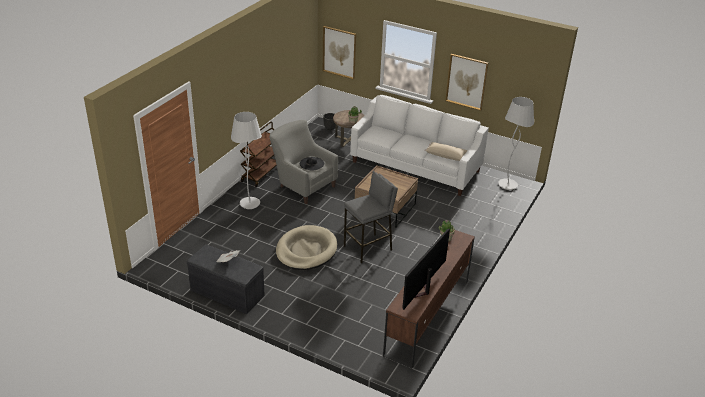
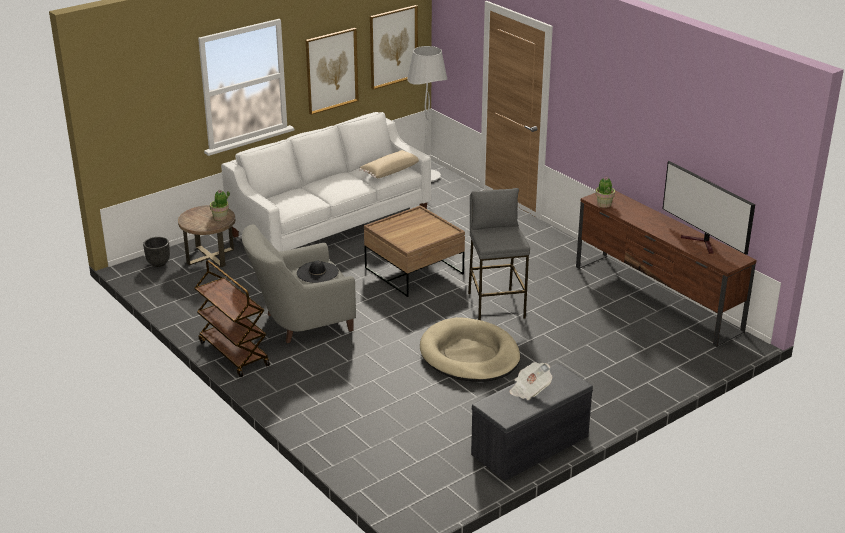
camera: 65 degrees left, 5 degrees down
(250, 204) = (312, 381): white floor lamp -> none
(339, 52) = (133, 130): picture -> picture (393, 46)

